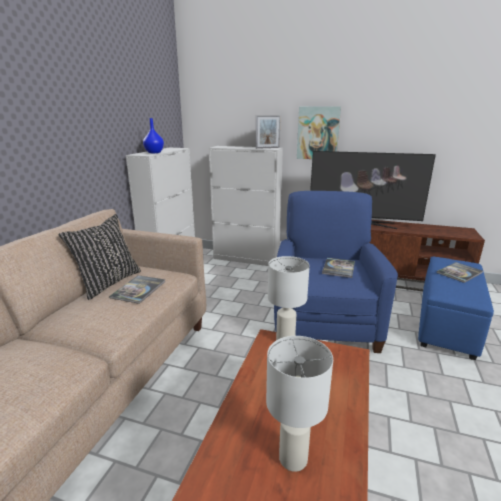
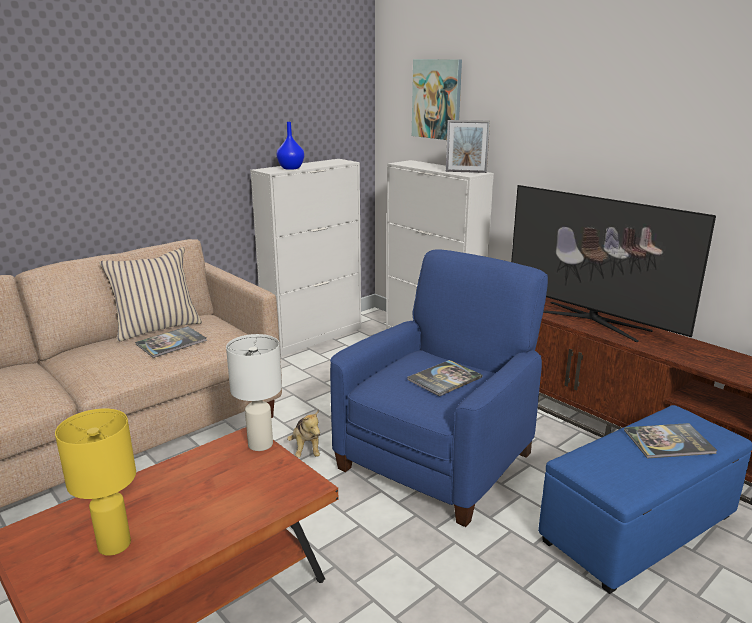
camera: 30 degrees right, 0 degrees up
(108, 283) = (156, 328): black pillow -> beige pillow
(245, 341) = (306, 449): none -> plush toy
(292, 457) = (114, 544): white table lamp -> yellow table lamp
(318, 133) = (547, 154): picture -> picture (437, 99)

